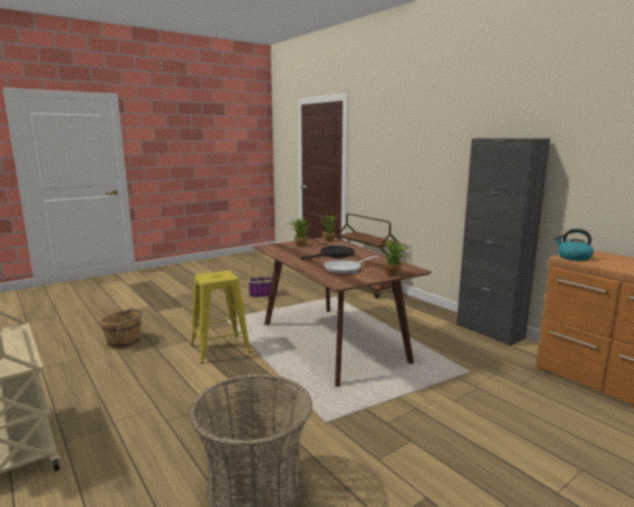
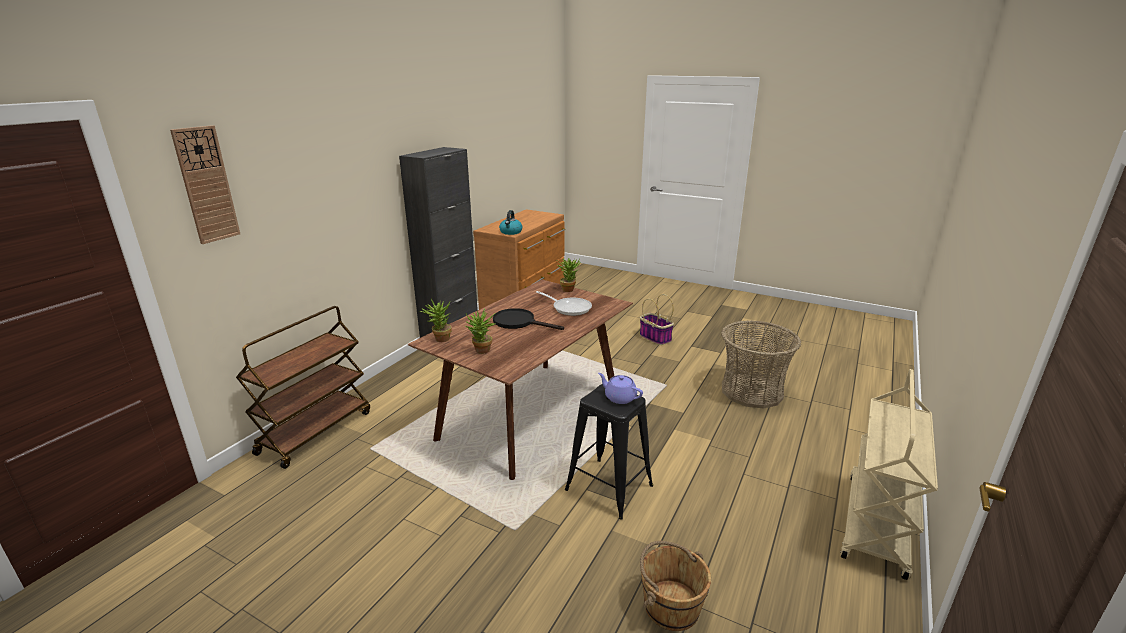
camera: 115 degrees left, 10 degrees up
(214, 277) = (619, 397): none -> purple teapot
(220, 349) = (609, 487): yellow stool -> black stool
(263, 294) = (375, 536): basket -> basket (654, 337)
(371, 134) = (206, 185): none -> wall clock

